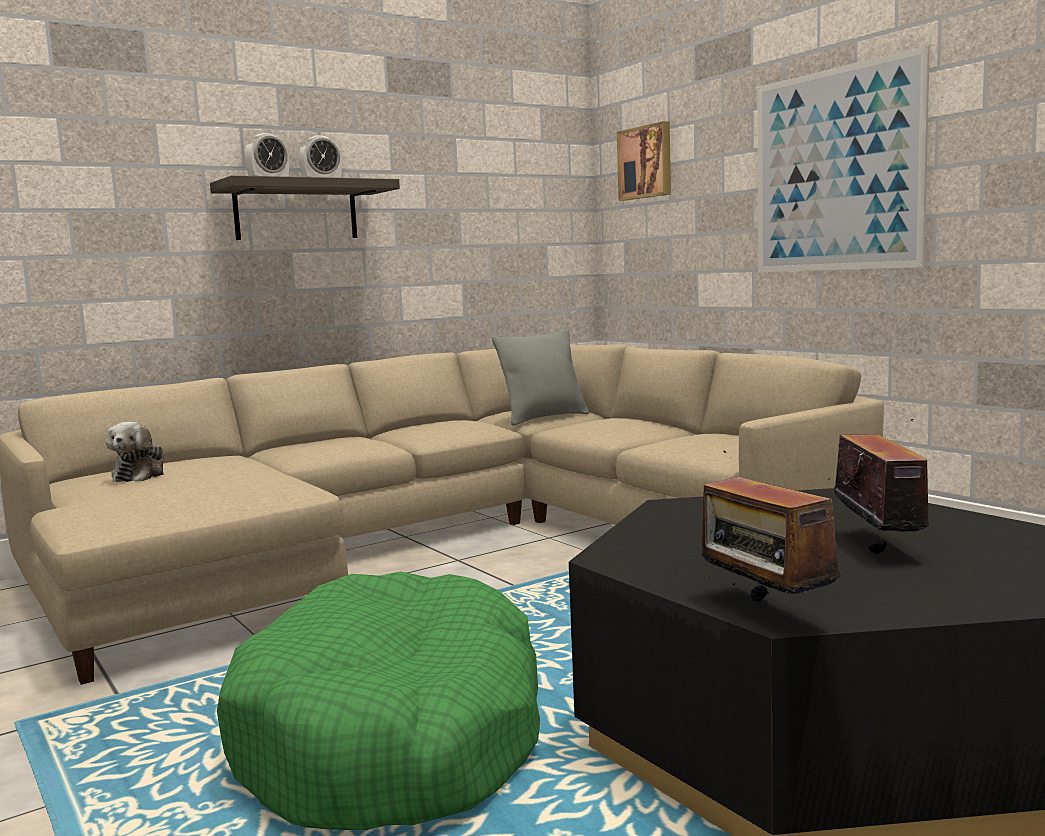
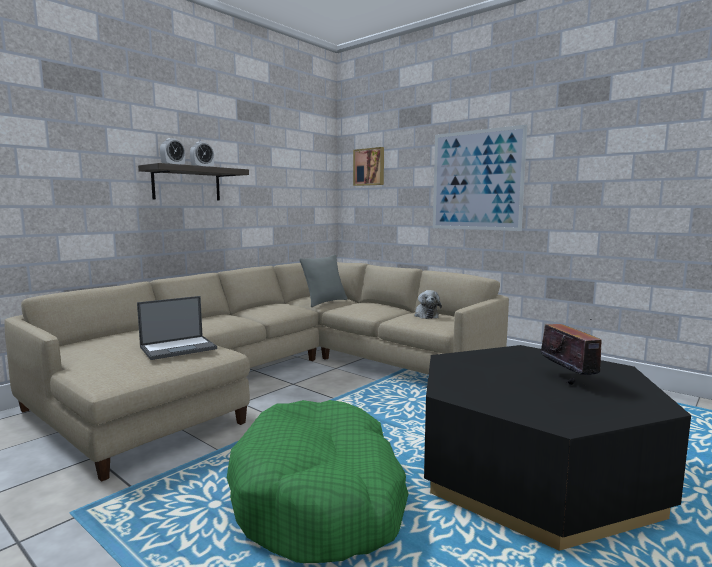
camera: 15 degrees left, 0 degrees up
(140, 475) = (112, 344): plush toy -> plush toy (426, 315)
(232, 482) = (179, 348): none -> laptop
(764, 612) = (552, 423): radio -> none

